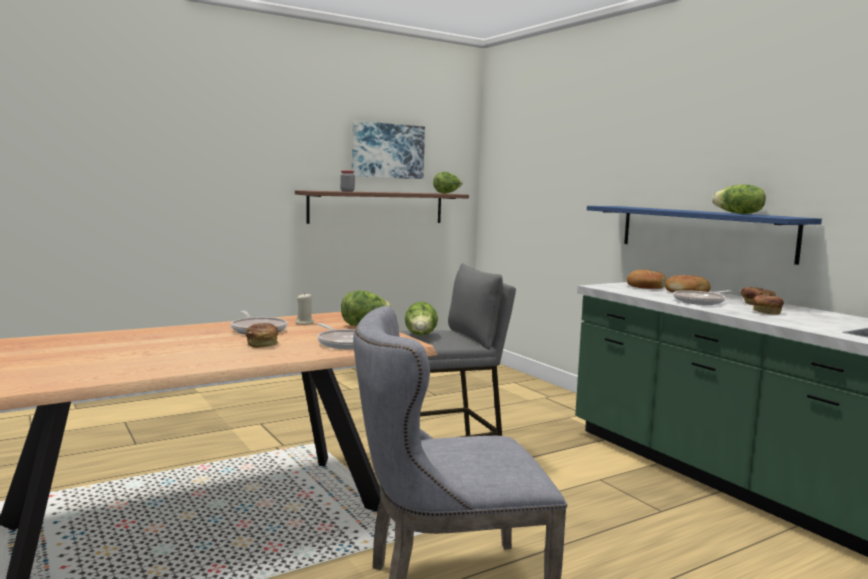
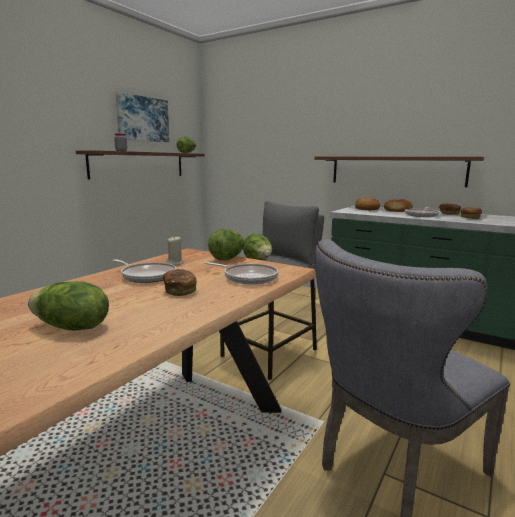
camera: 25 degrees left, 5 degrees up
(703, 232) = (396, 170): blue shelf -> brown shelf
(738, 213) = (429, 156): lettuce -> lettuce (71, 328)

